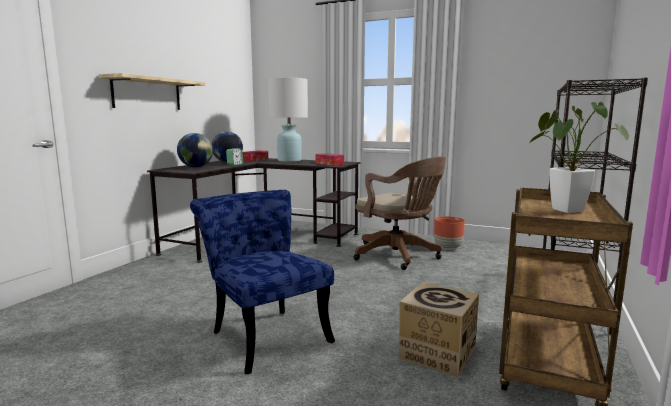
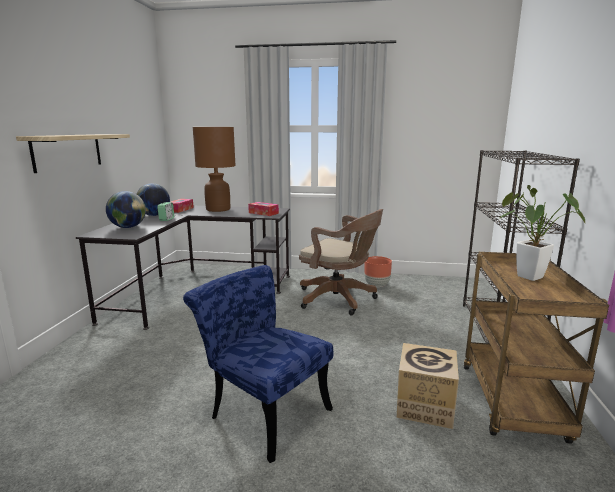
camera: 15 degrees left, 5 degrees up
(289, 160) = (218, 209): white table lamp -> brown table lamp

